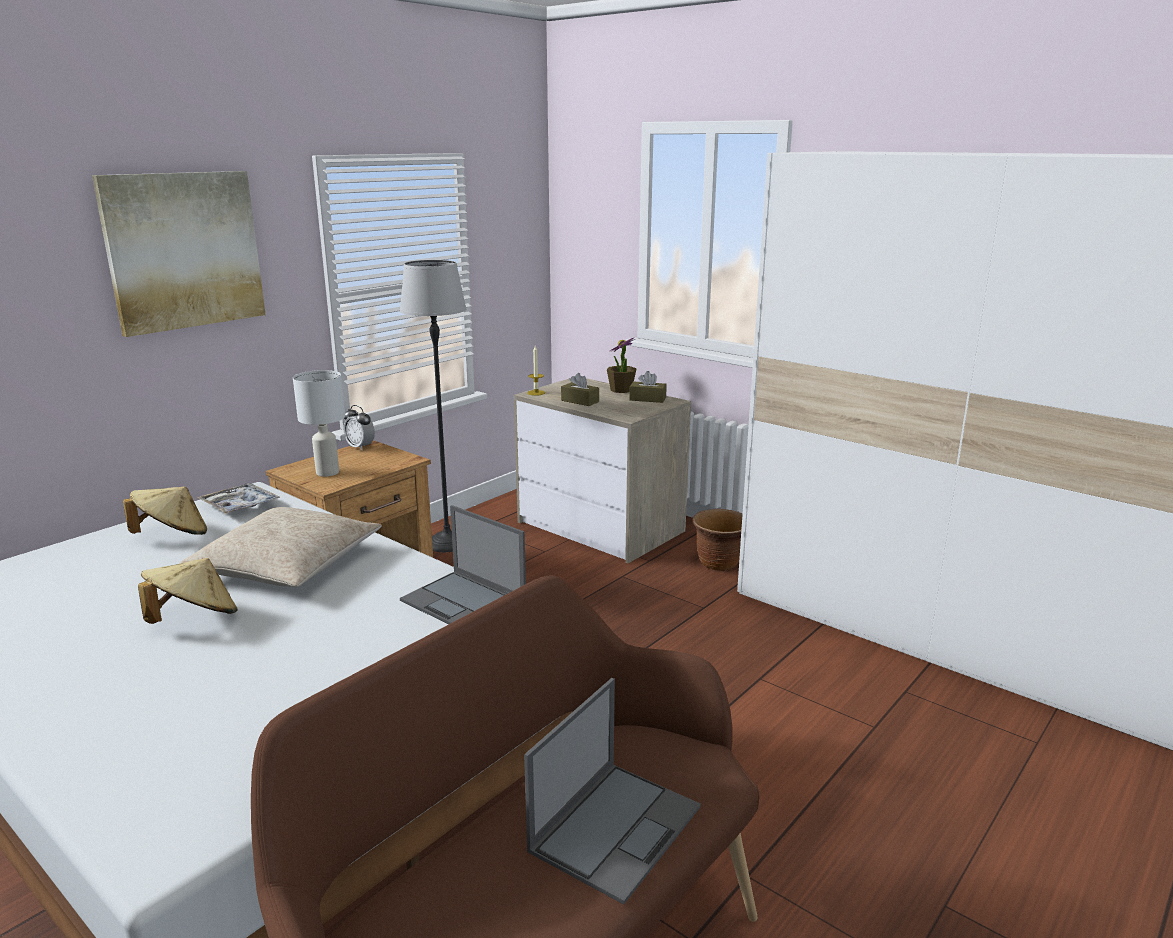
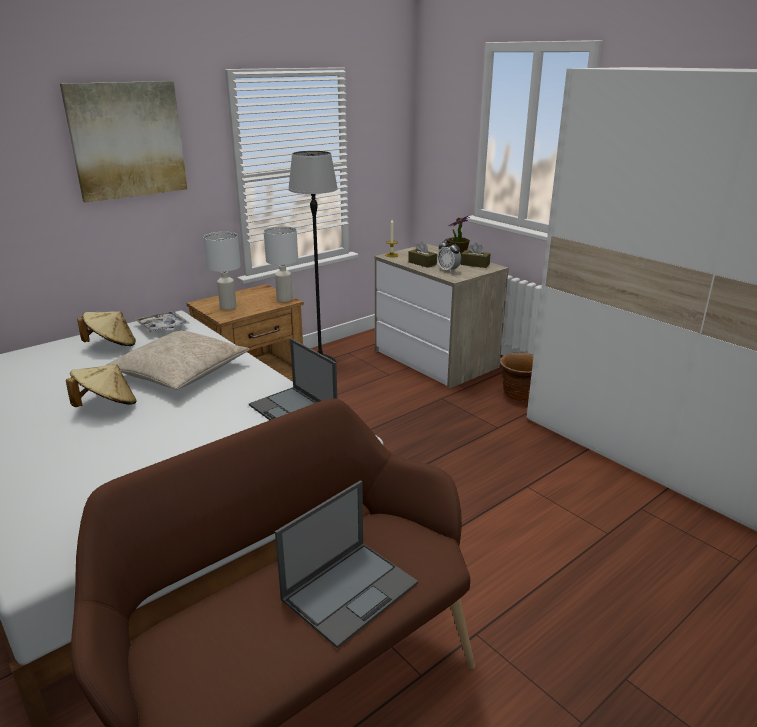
camera: 10 degrees right, 5 degrees up
(360, 447) = (257, 289): alarm clock -> alarm clock (448, 270)
(404, 458) = (285, 299): none -> white table lamp

